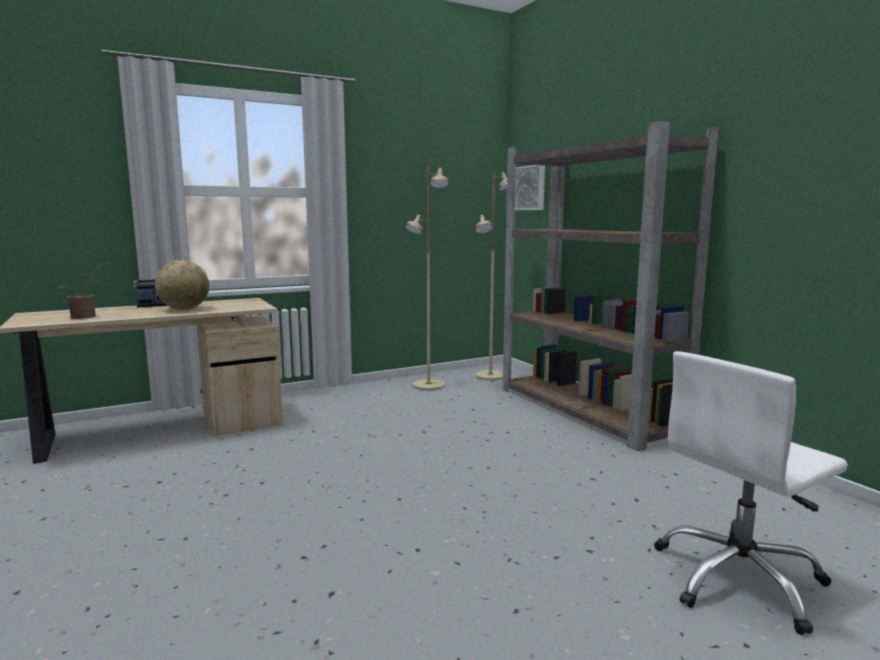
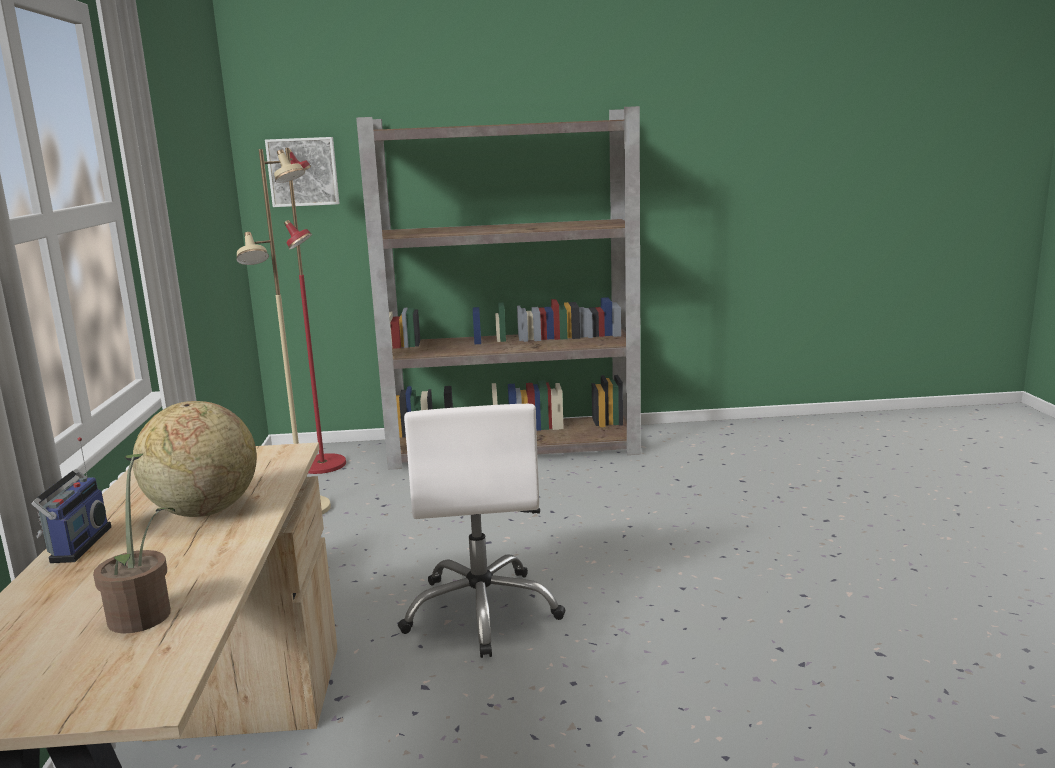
camera: 65 degrees left, 5 degrees up
(491, 376) = (323, 465): beige floor lamp -> red floor lamp
(739, 579) = (878, 483): white office chair -> white office chair (482, 611)

